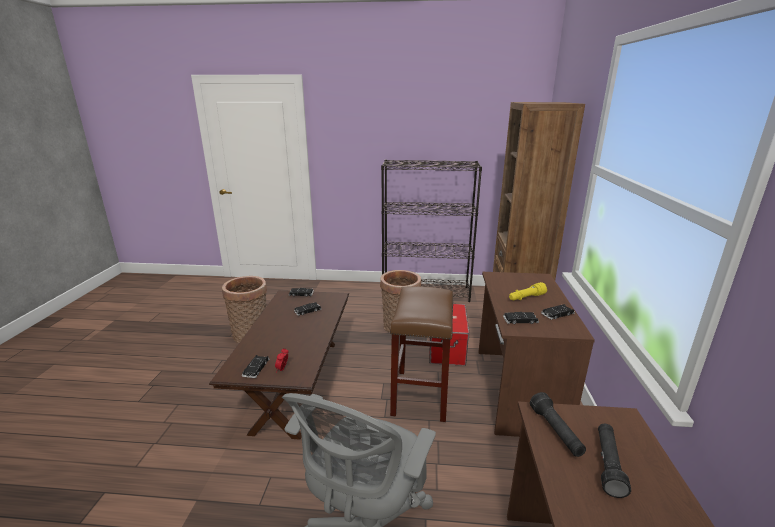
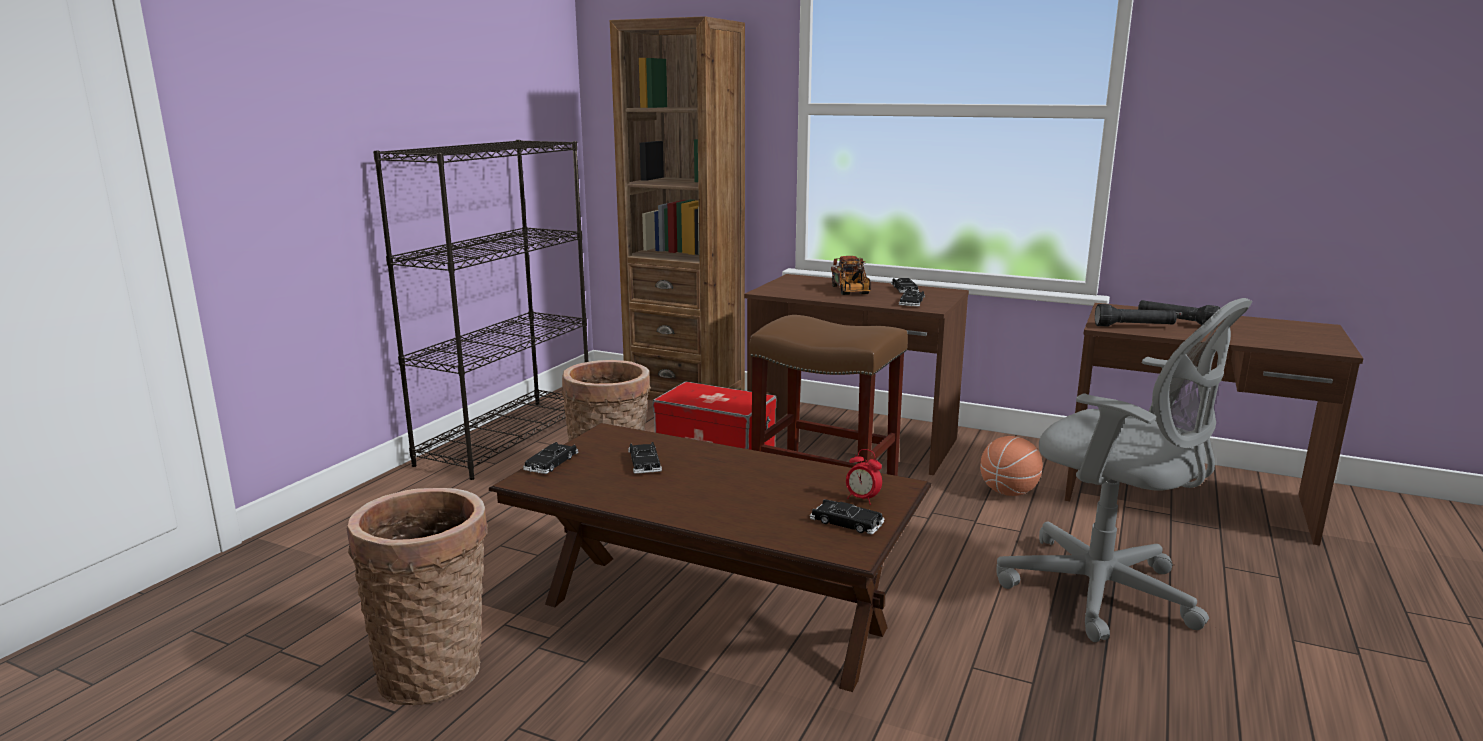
camera: 70 degrees left, 5 degrees down
(496, 479) = (1008, 492): none -> basketball
(526, 298) = (851, 291): yellow flashlight -> toy truck

